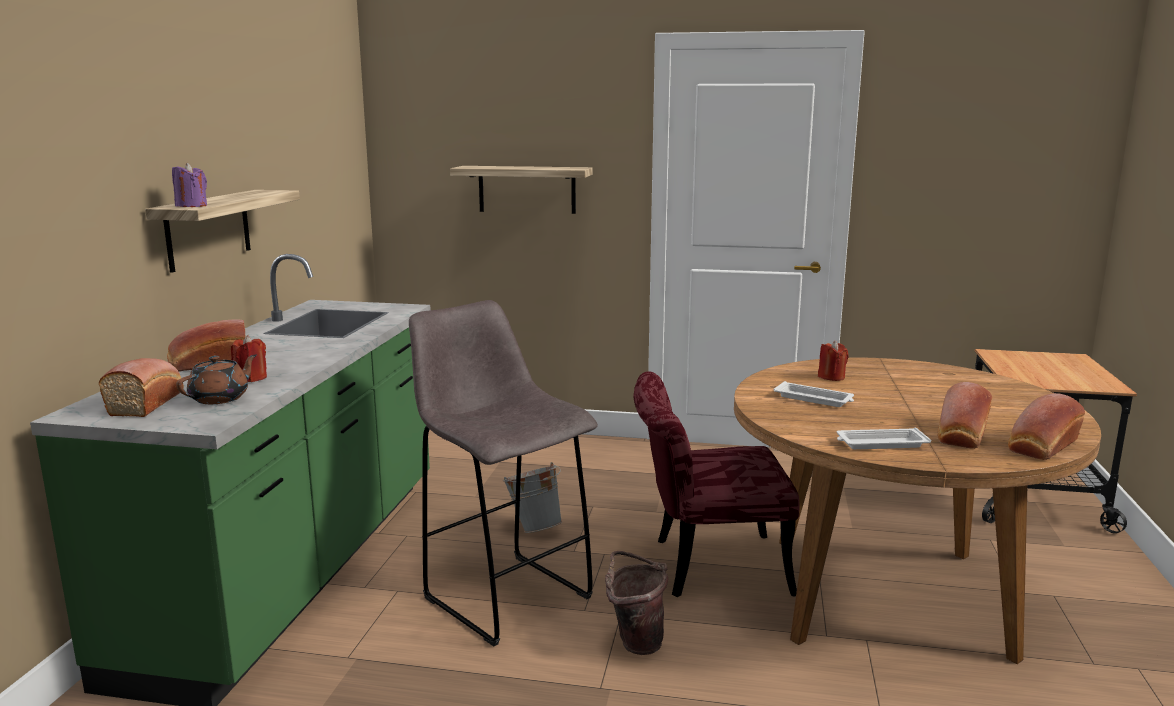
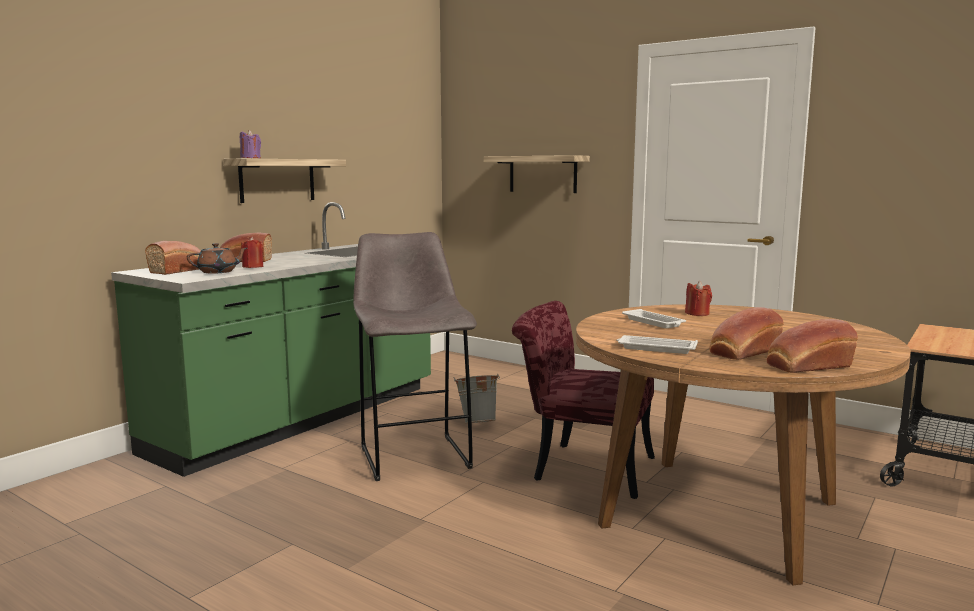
camera: 25 degrees right, 5 degrees down
(635, 642) = (474, 499): brown bucket -> none

